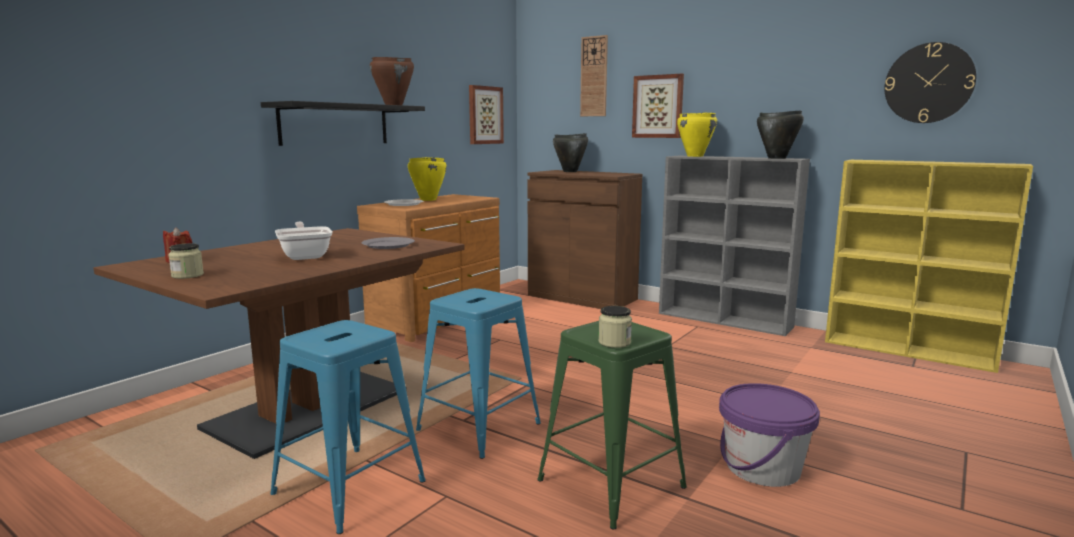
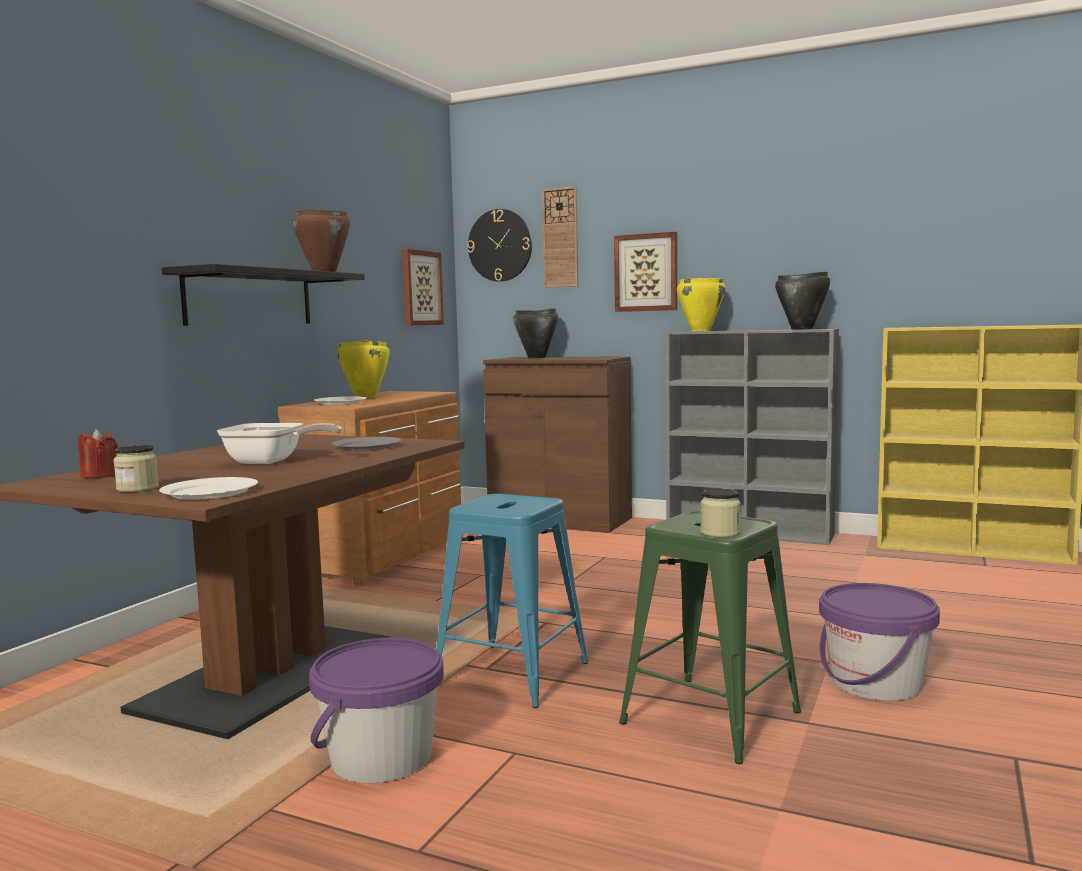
camera: 10 degrees left, 5 degrees down
(228, 283) = (209, 492): none -> white plate
(305, 256) = (271, 461): frying pan -> frying pan turned 135 degrees clockwise
(349, 487) = (381, 757): blue stool -> purple bucket
(928, 83) = (966, 237): wall clock -> wall clock (500, 245)

